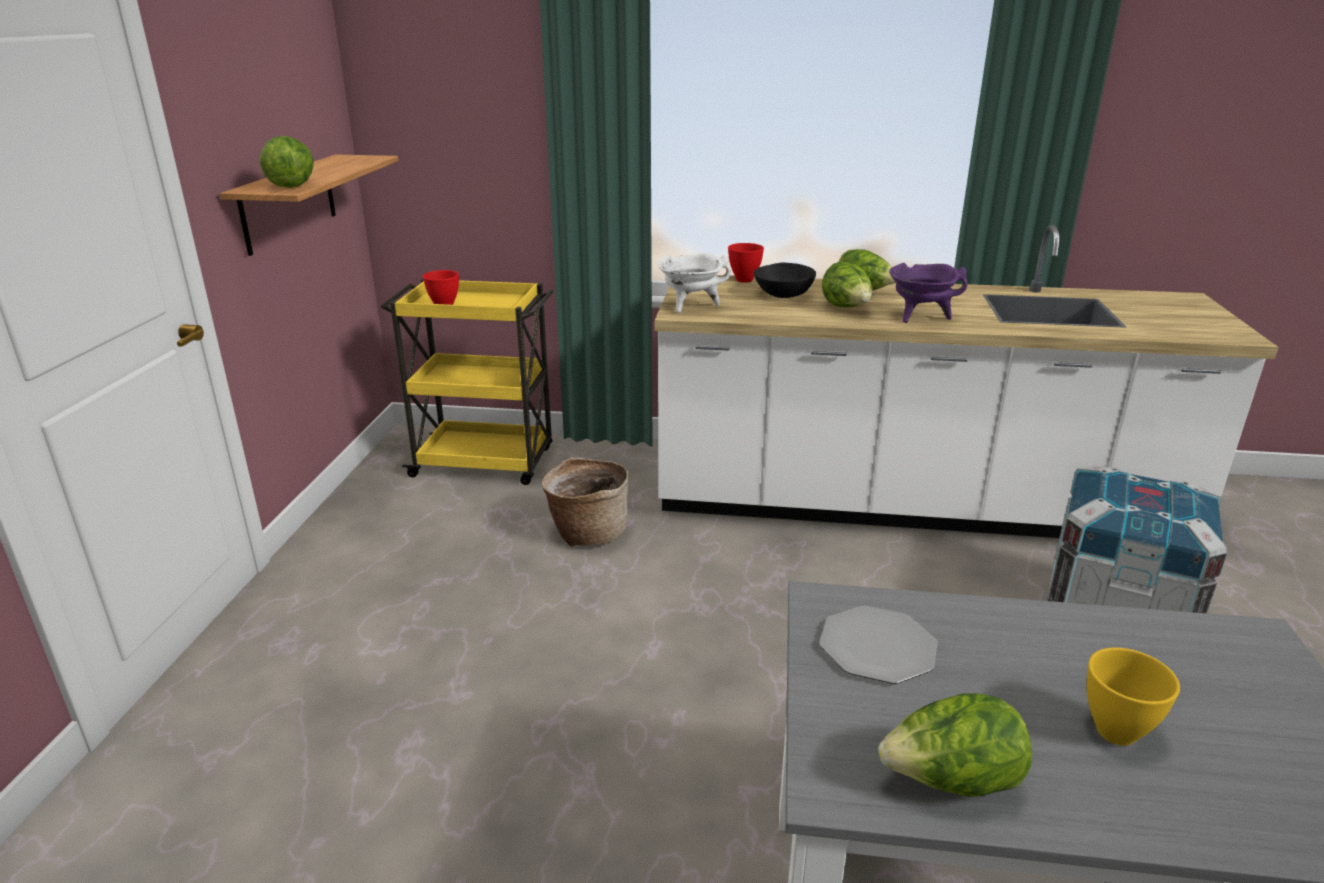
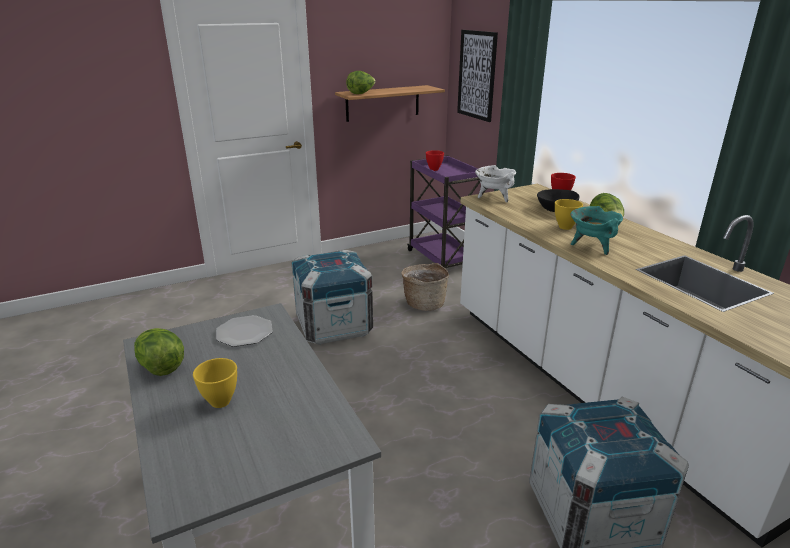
camera: 55 degrees right, 0 degrees up
(445, 122) = (477, 75): none -> picture
(486, 463) = (443, 259): yellow cart -> purple cart
(539, 644) = (334, 326): none -> crate
(846, 308) = (566, 227): lettuce -> yellow bowl
(920, 317) = (592, 246): purple cooking pot -> turquoise cooking pot

